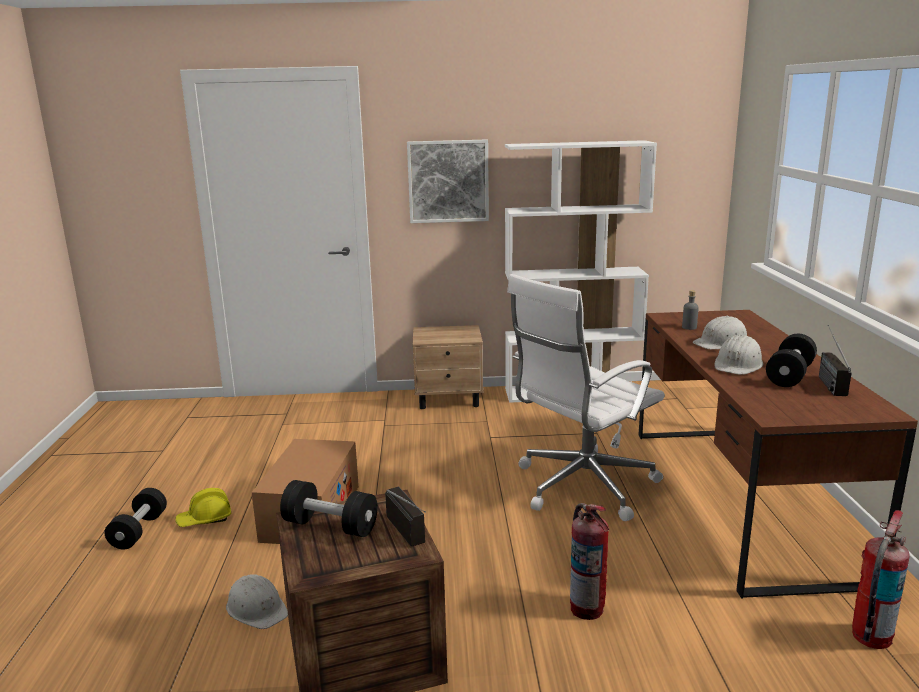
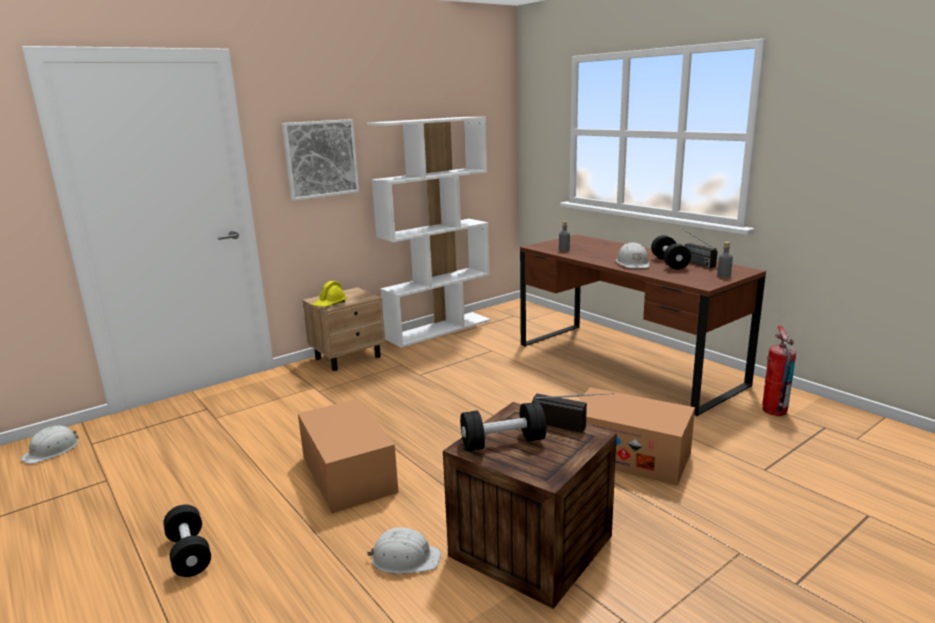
camera: 35 degrees left, 0 degrees up
(205, 519) = (250, 517): yellow hard hat -> yellow hard hat (330, 304)
(581, 486) = (528, 386): white office chair -> none
(587, 608) = (629, 455): fire extinguisher -> cardboard box
(722, 343) = (600, 254): white hard hat -> white hard hat (52, 450)
(831, 411) = (723, 275): none -> grey bottle

